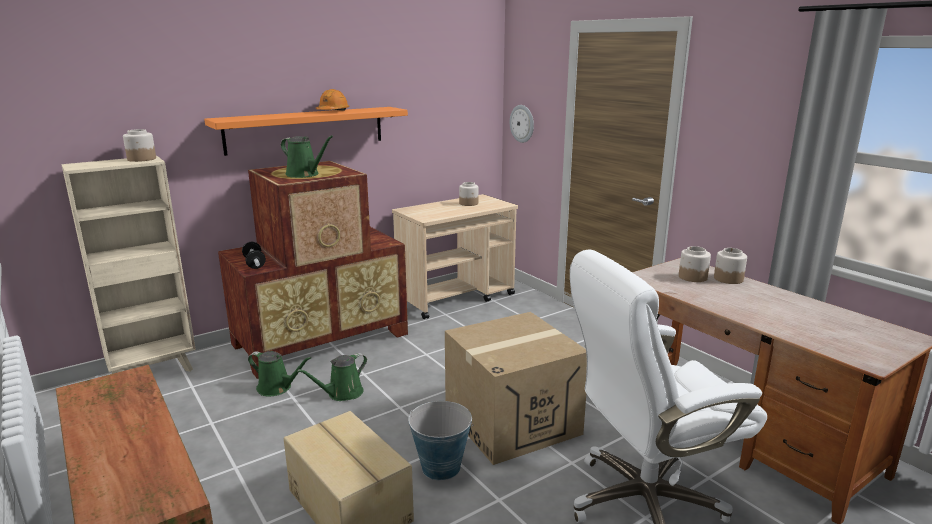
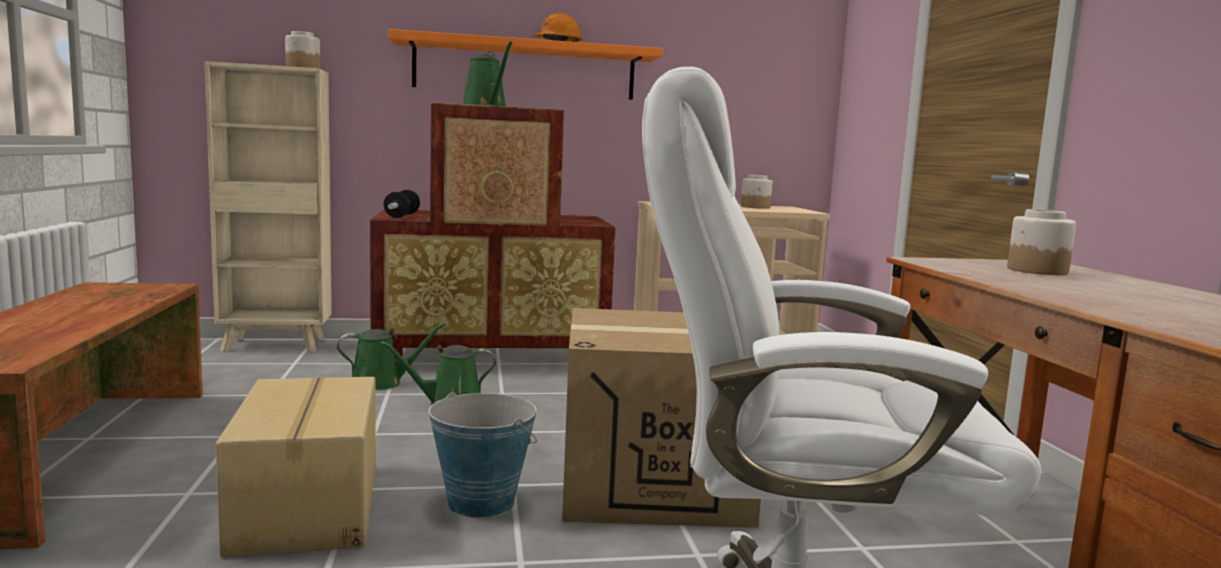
camera: 25 degrees right, 10 degrees down
(277, 388) = (381, 383): green watering can -> green watering can turned 60 degrees counterclockwise
(522, 123) = (860, 96): wall clock -> none
(728, 279) = (1117, 279): jar -> none

